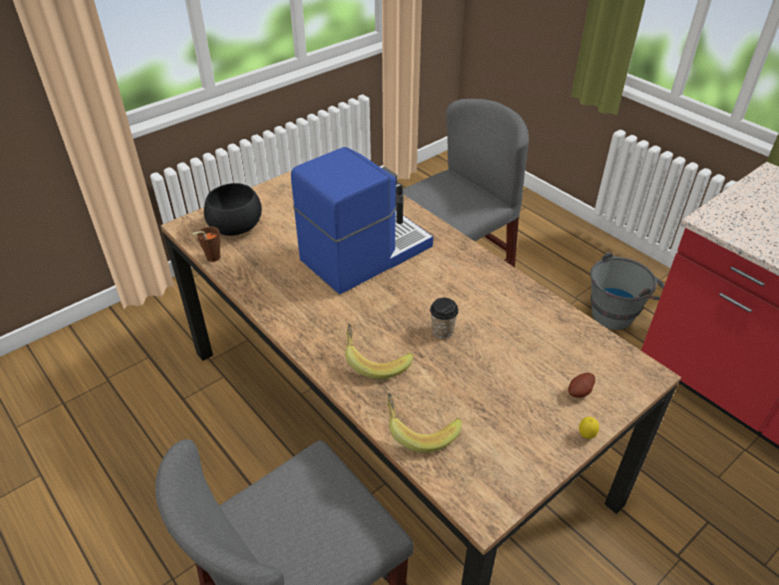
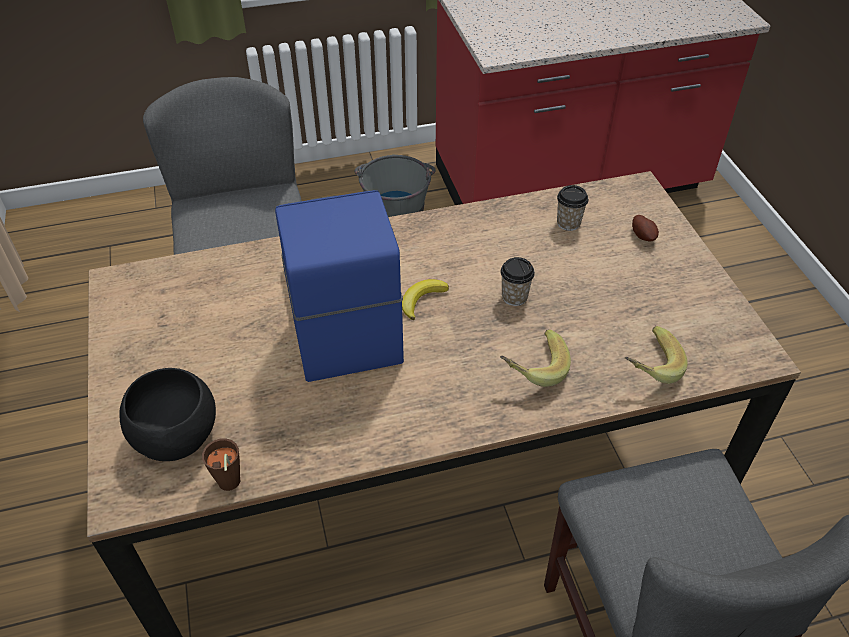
camera: 65 degrees left, 5 degrees up
(405, 285) = (422, 300): none -> banana
(554, 339) = (568, 223): none -> cup
(586, 436) = (696, 255): lemon -> none

